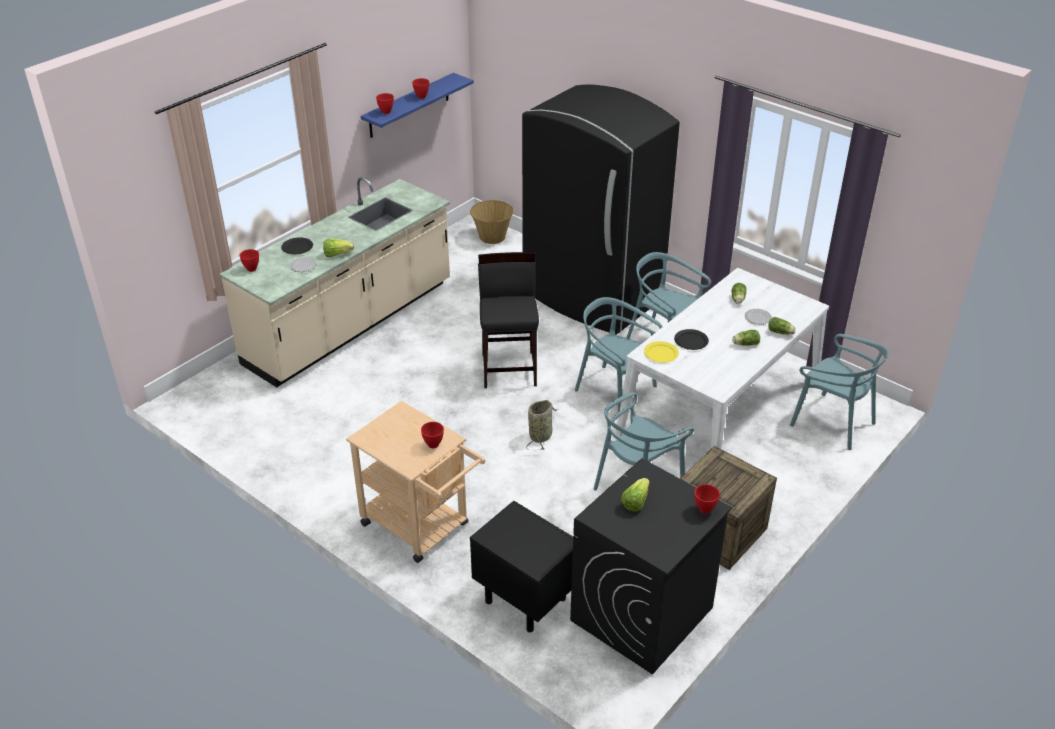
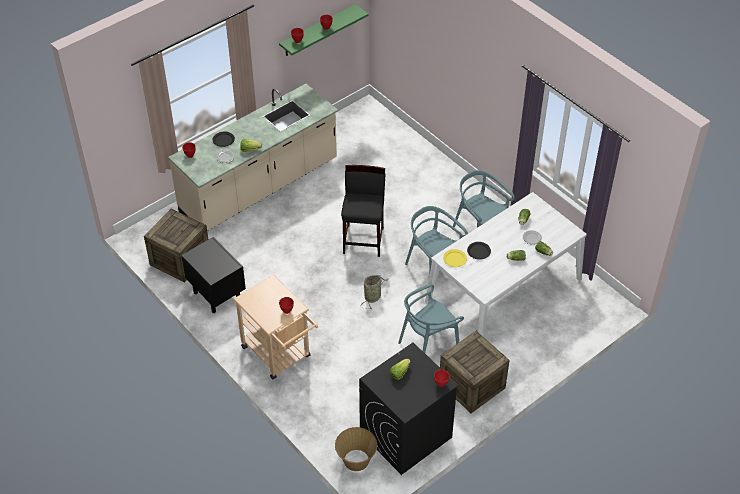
camera: 10 degrees right, 10 degrees up
(250, 422) = (180, 259): none -> crate
(409, 106) = (318, 31): blue shelf -> green shelf
(492, 237) = (377, 120): basket -> basket (356, 460)
(524, 599) = (334, 414): black nightstand -> black nightstand (216, 294)
(591, 297) = (437, 185): black fridge -> none
(832, 422) = (579, 314): turquoise chair -> none

